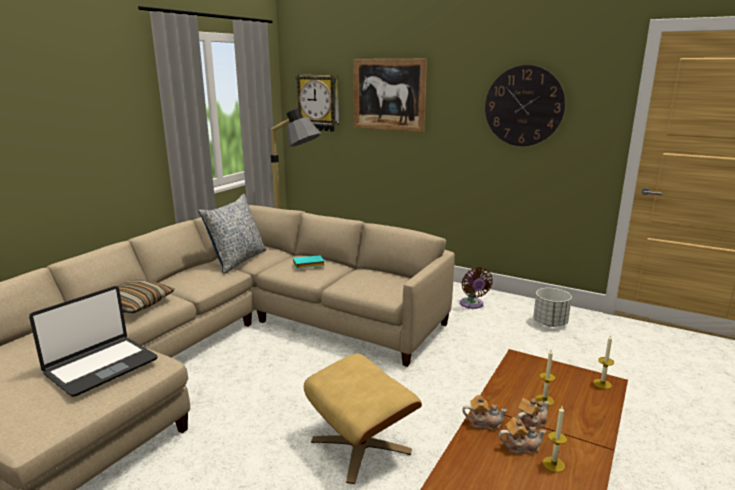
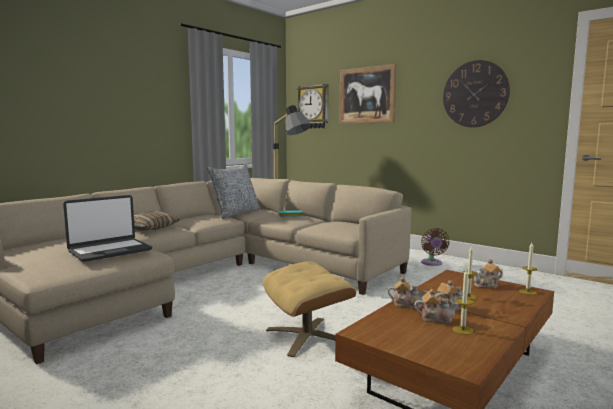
camera: 10 degrees right, 10 degrees down
(550, 323) = (501, 277): white planter -> none
(559, 376) = (487, 285): none -> teapot

